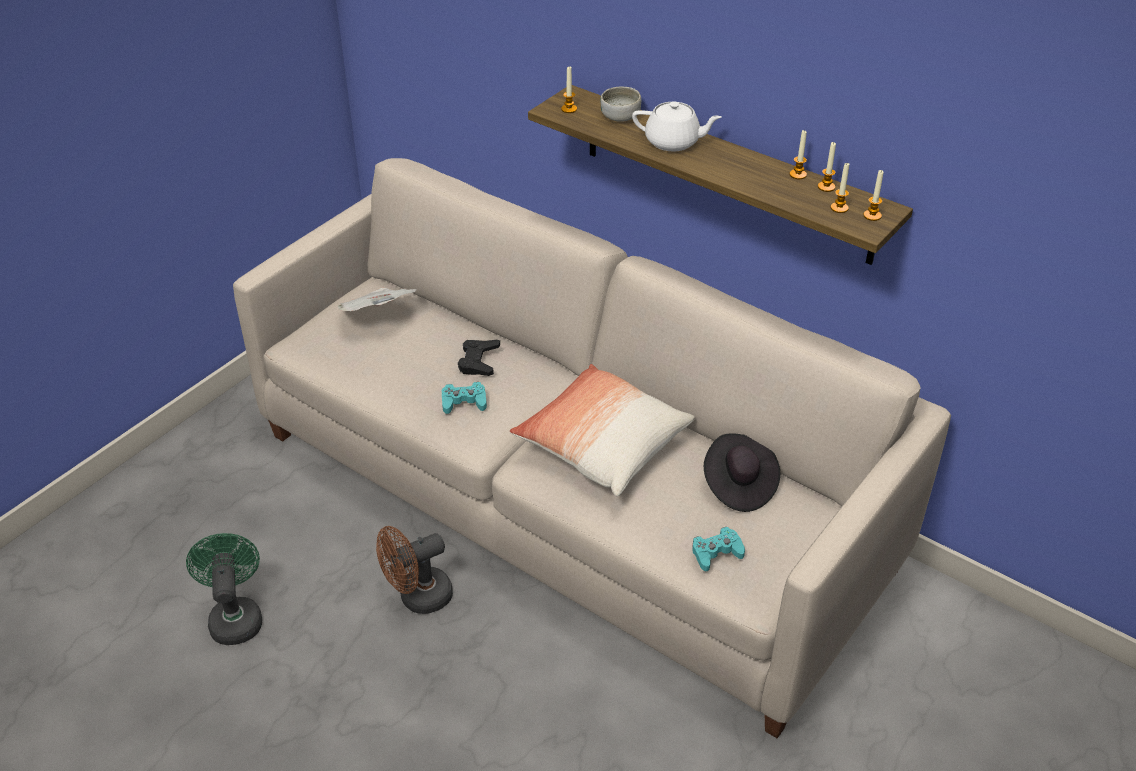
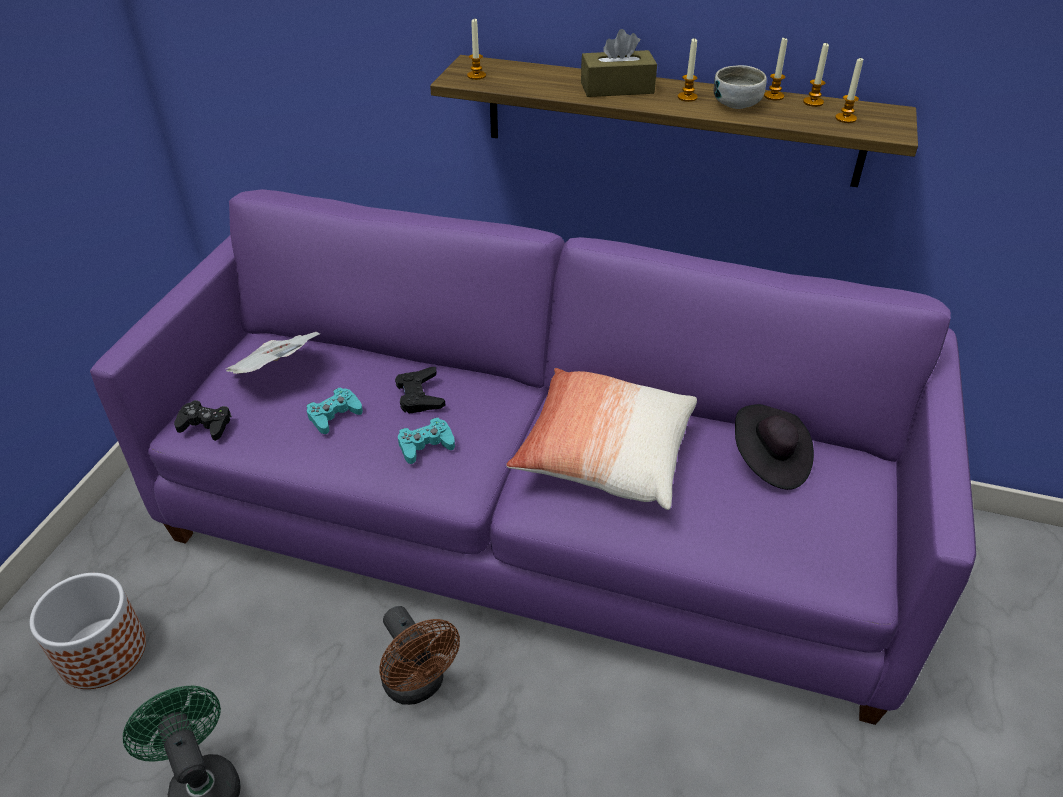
camera: 20 degrees left, 0 degrees up
(196, 506) = (102, 652): none -> planter
(309, 346) = (205, 425): none -> black game controller
(418, 598) = (418, 685): brown fan -> brown fan turned 75 degrees counterclockwise
(570, 499) = (533, 522): beige sofa -> purple sofa
(620, 117) = (539, 74): bowl -> bowl (736, 104)
(673, 142) = (617, 88): white teapot -> brown tissue box
(716, 553) = (794, 544): turquoise game controller -> turquoise game controller (334, 415)
(872, 216) = (885, 120): candle -> candle (687, 97)

